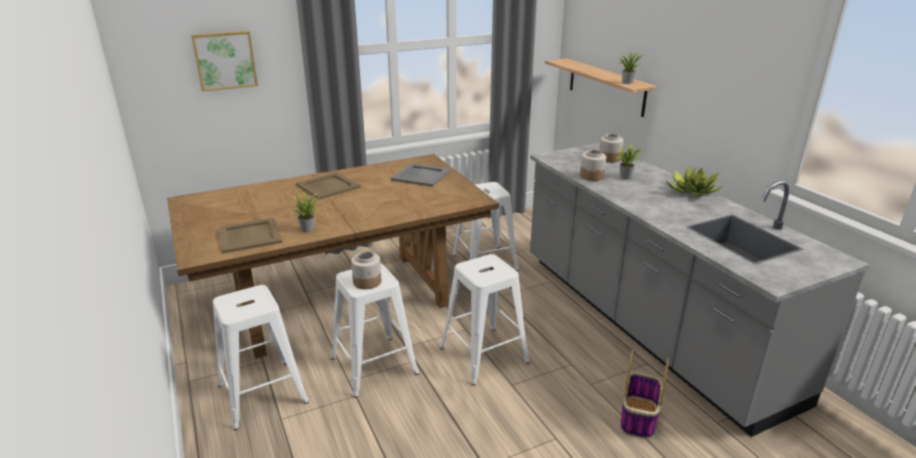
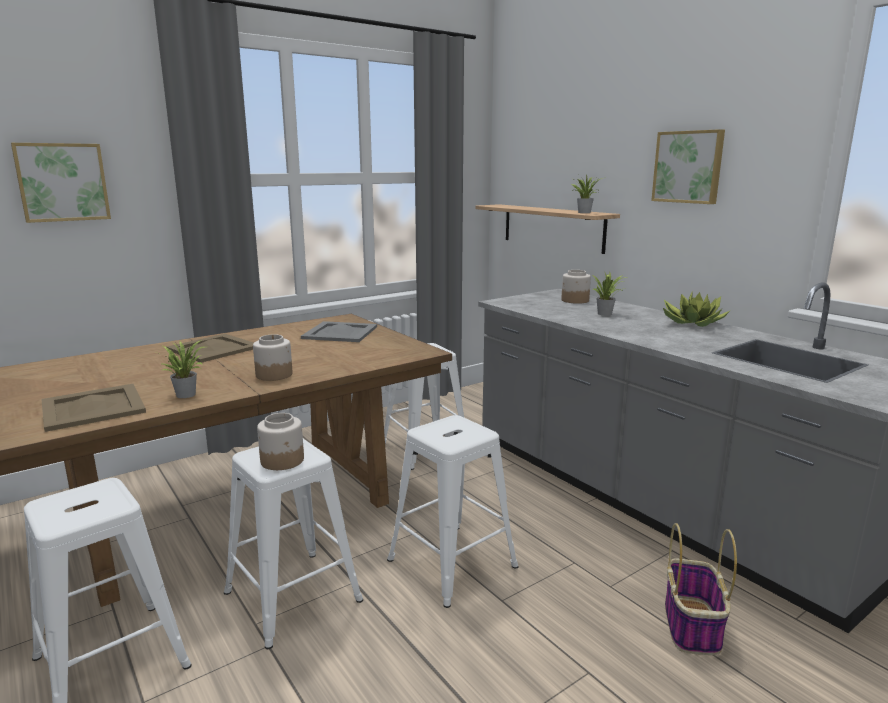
camera: 10 degrees left, 10 degrees down
(591, 176) = (563, 315): jar -> jar (274, 374)
(711, 57) = (688, 167): none -> picture

